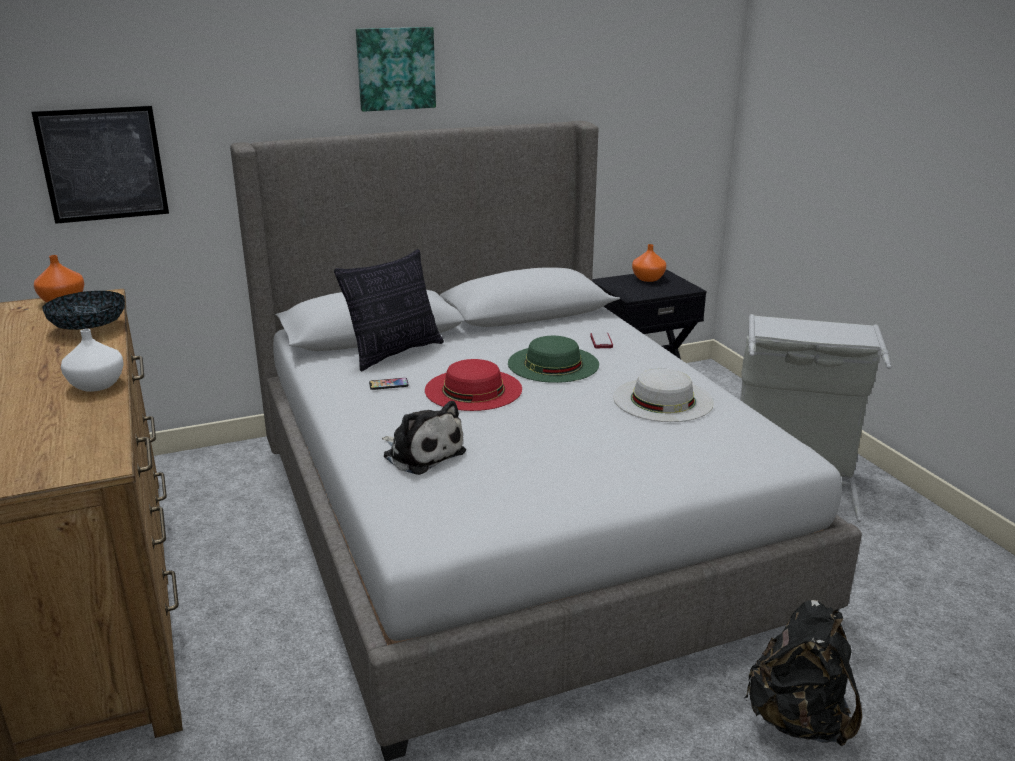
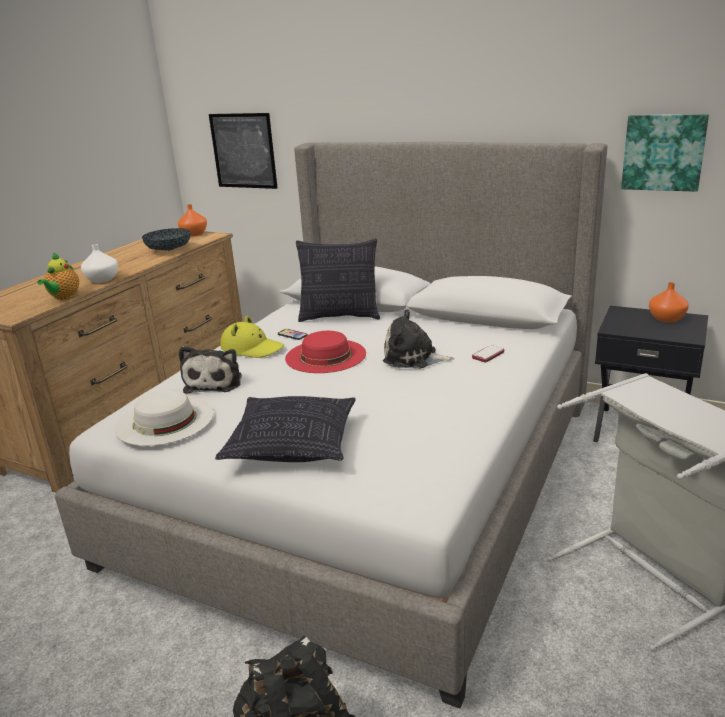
camera: 50 degrees right, 0 degrees up
(104, 420) = (64, 297): none -> teapot
(377, 411) = (252, 348): none -> yellow hat
(395, 68) = (431, 88): picture -> picture (663, 152)
(553, 364) = (413, 358): green hat -> plush toy
(623, 465) = (293, 445): none -> pillow
(663, 399) = (427, 415): white hat -> white hat (164, 420)

